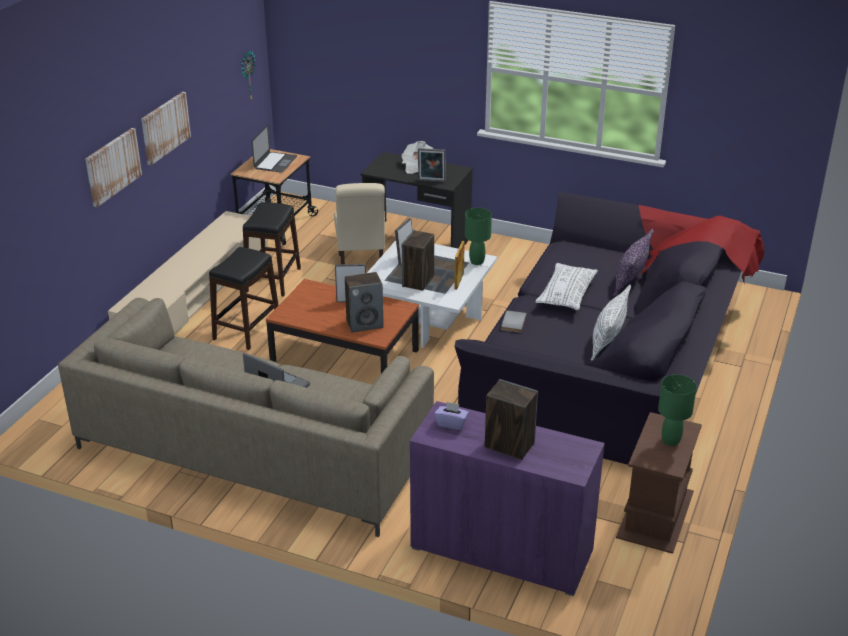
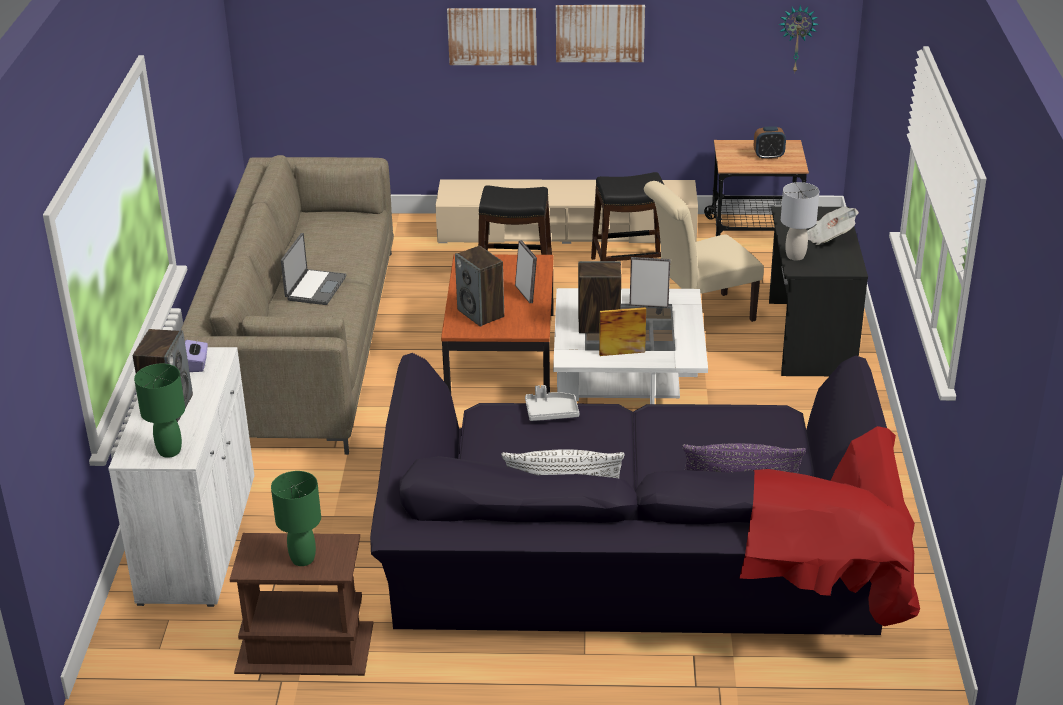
camera: 70 degrees right, 0 degrees up
(275, 162) = (768, 156): laptop -> alarm clock
(431, 181) = (795, 256): picture frame -> grey table lamp
(477, 261) = (681, 356): green table lamp -> green table lamp (169, 451)
(501, 550) = (198, 539): purple cabinet -> white cabinet
(512, 322) = (551, 412): grey book -> grey tray
(566, 295) = (651, 441): white pillow -> none

